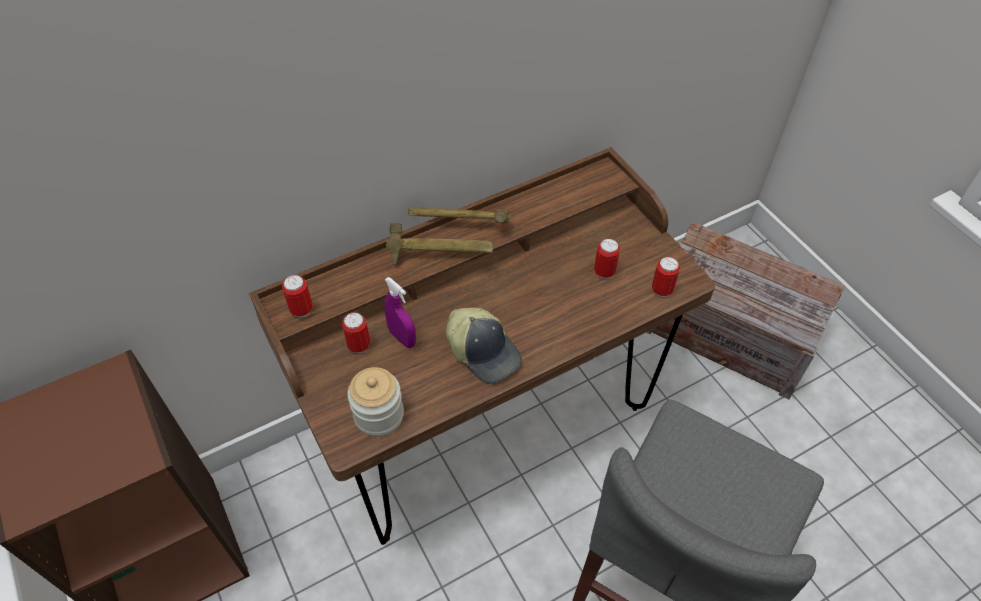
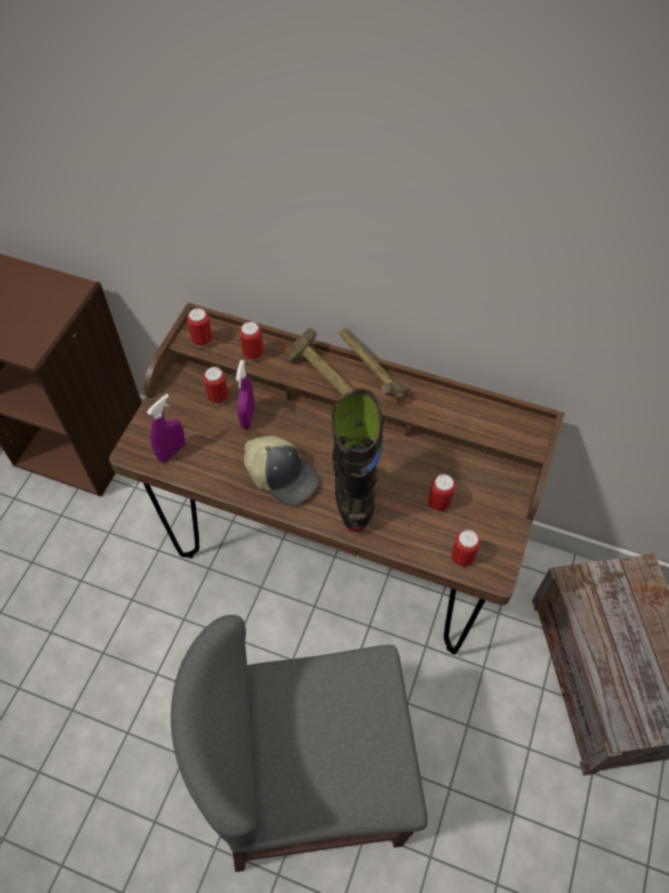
camera: 50 degrees right, 5 degrees up
(357, 284) = (253, 354): none -> can
(379, 415) = (172, 452): jar -> purple spray bottle
(484, 351) = (282, 475): cap -> cap turned 60 degrees counterclockwise
(539, 313) = (353, 486): none -> black boot

